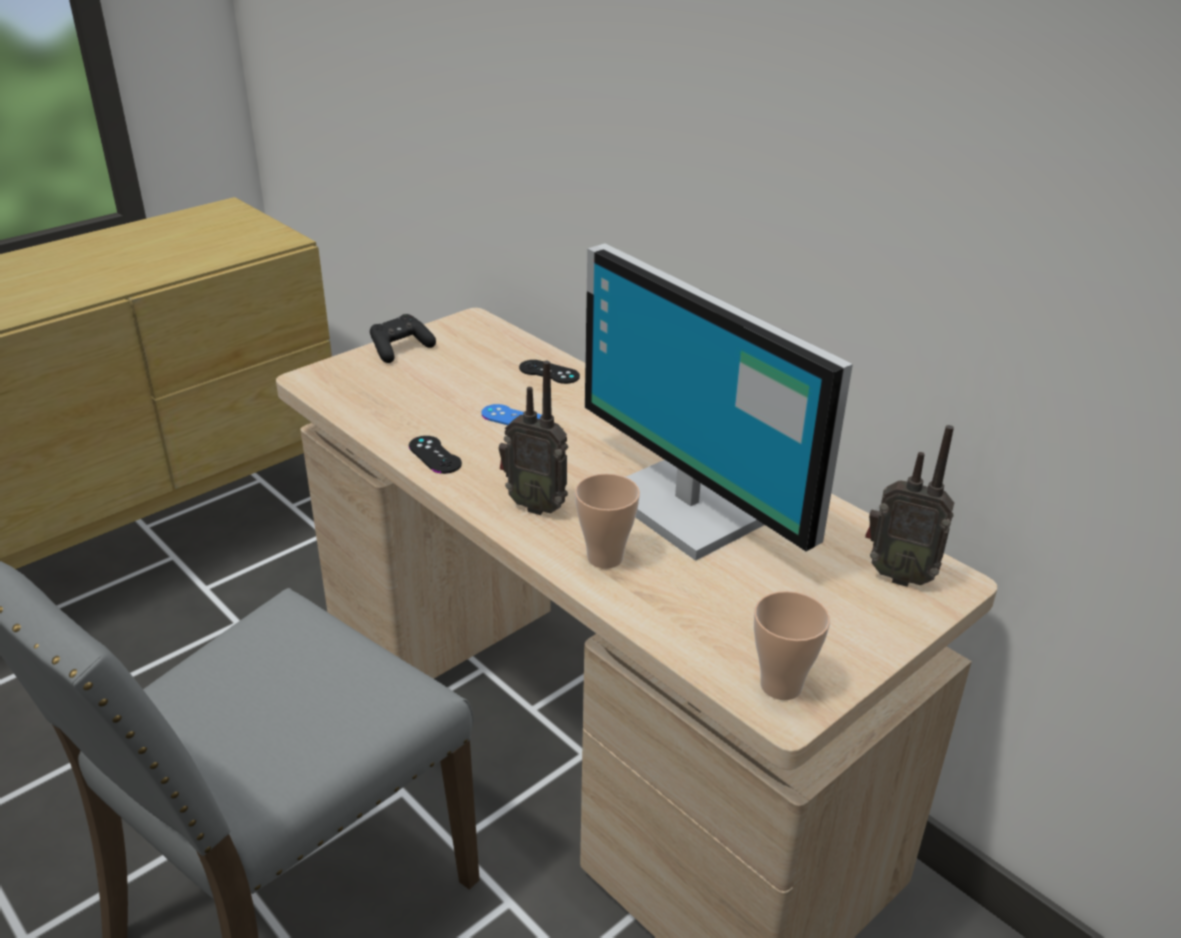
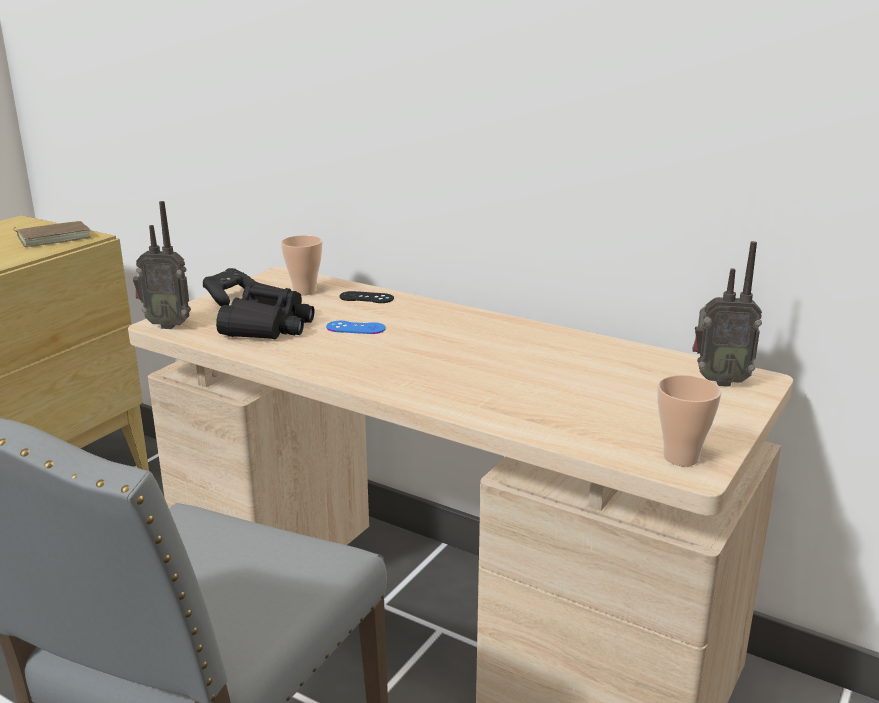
camera: 15 degrees left, 10 degrees down
(251, 236) = (54, 237): none -> brown book
(421, 399) = (268, 326): none -> black binoculars
(435, 455) = (303, 358): black game controller -> none
(536, 505) = (411, 378): radio -> radio (168, 325)
(605, 557) = (489, 402): cup -> cup (304, 291)
(691, 505) = (536, 362): monitor -> none

